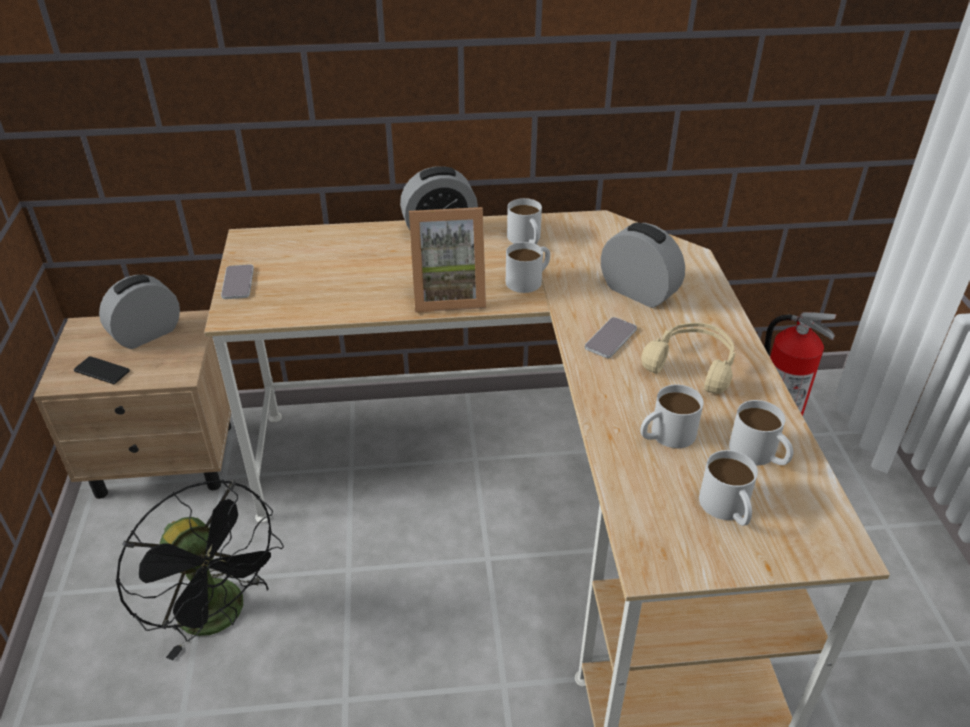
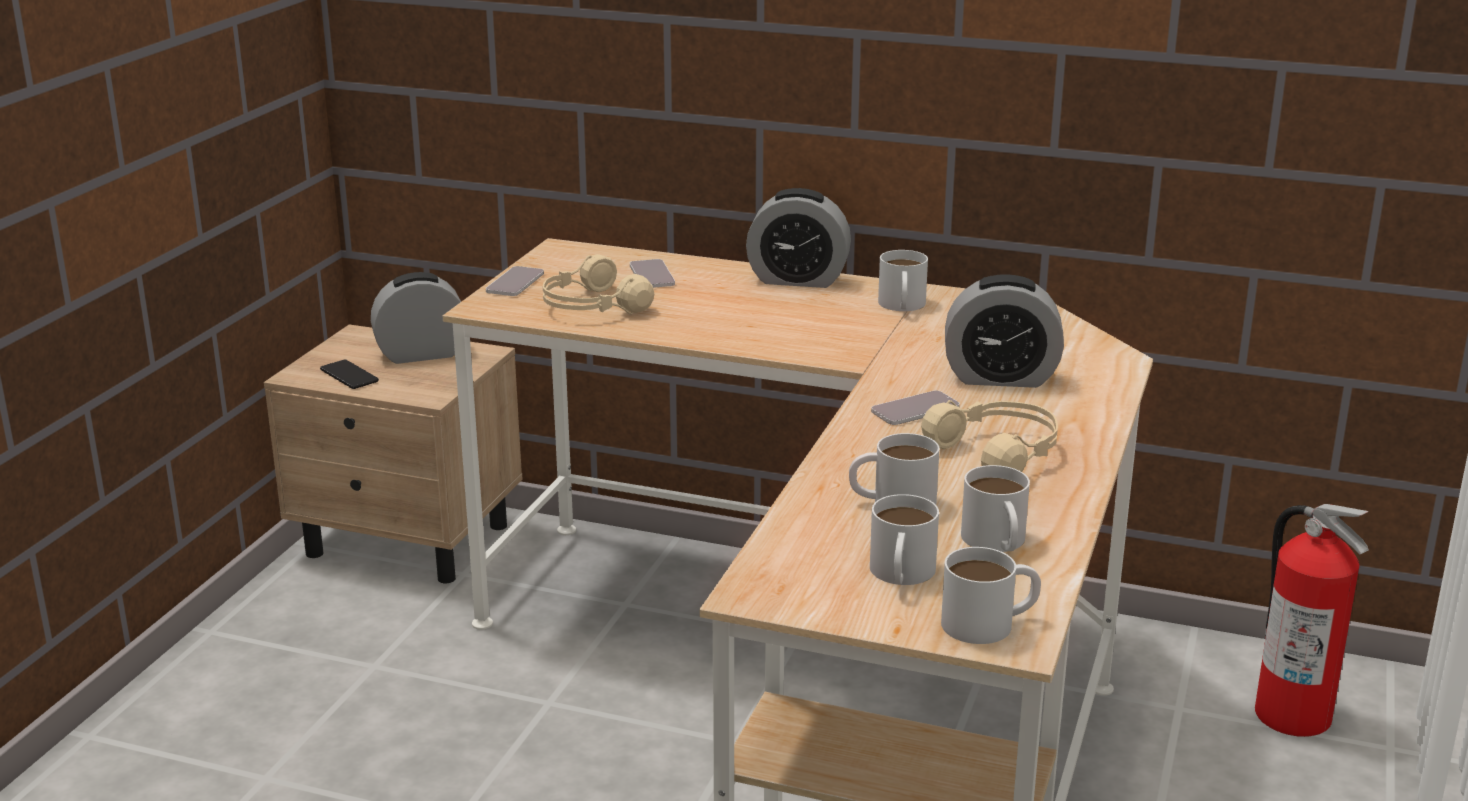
camera: 25 degrees right, 15 degrees down
(221, 616) = (369, 703): black fan -> none
(314, 294) = (591, 307): none -> beige headphones
(335, 250) = (652, 275): none -> phone
(448, 295) = (749, 336): picture frame -> none
(529, 279) = (866, 341): white mug -> white mug (990, 623)
(638, 292) = (1000, 377): alarm clock -> alarm clock turned 120 degrees clockwise

